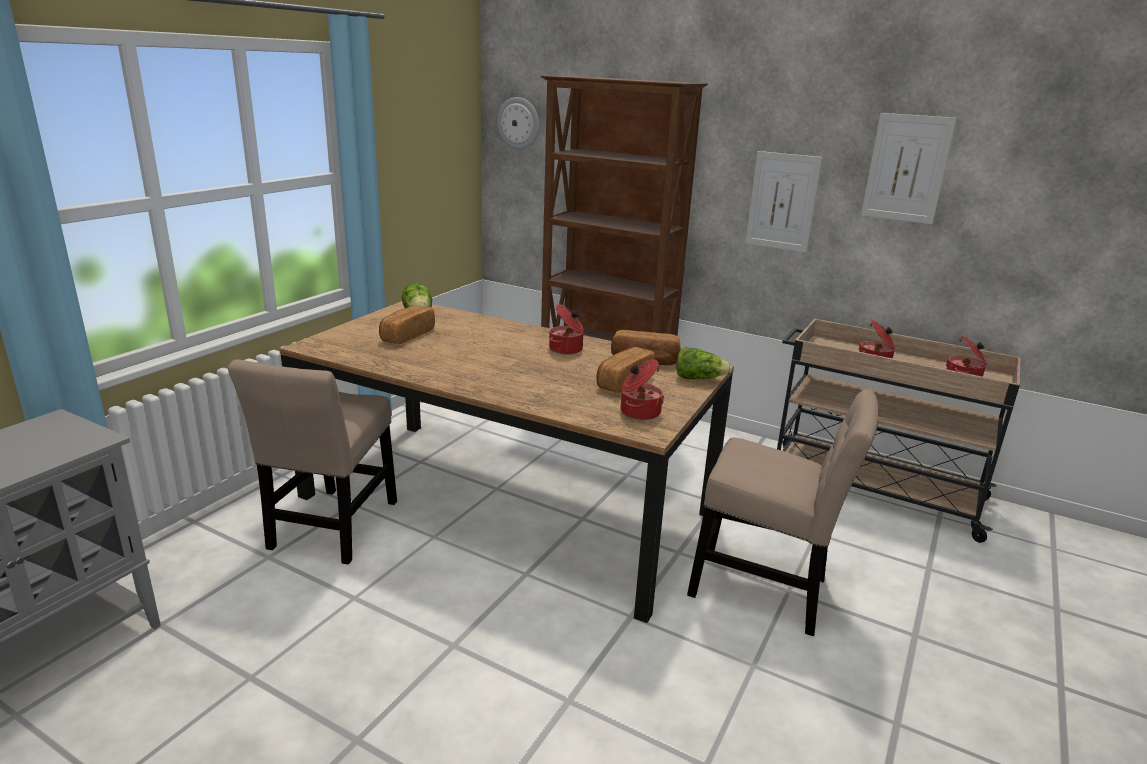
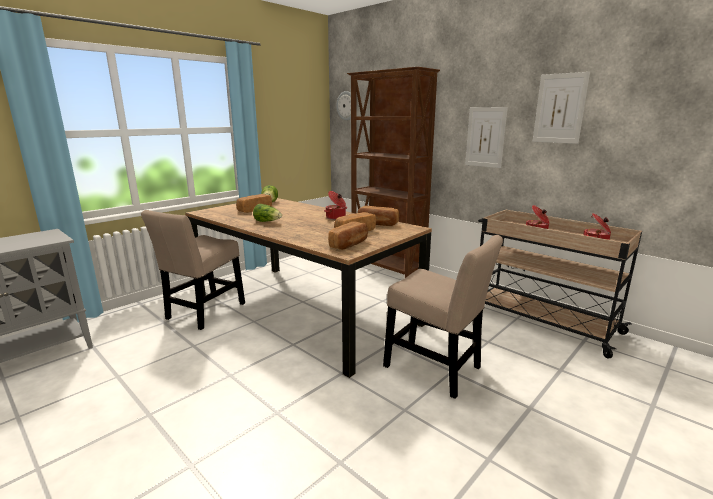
camera: 15 degrees right, 5 degrees down
(639, 412) = (349, 244): cooking pot -> bread
(699, 379) = (403, 232): lettuce -> lettuce (268, 222)

